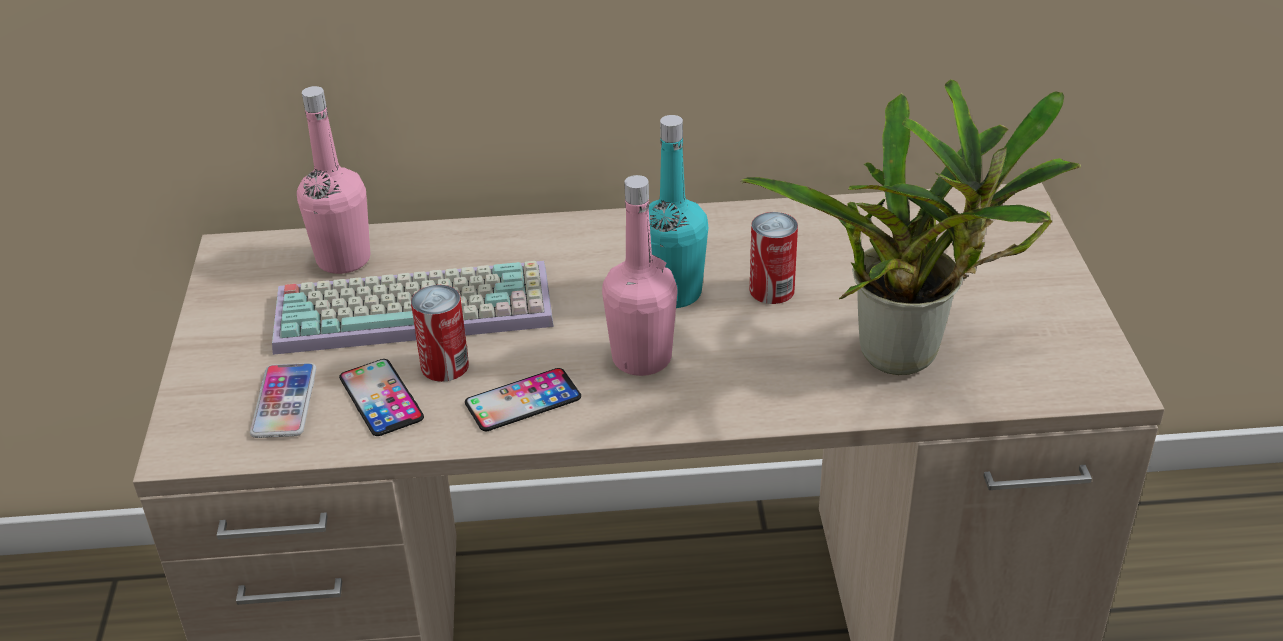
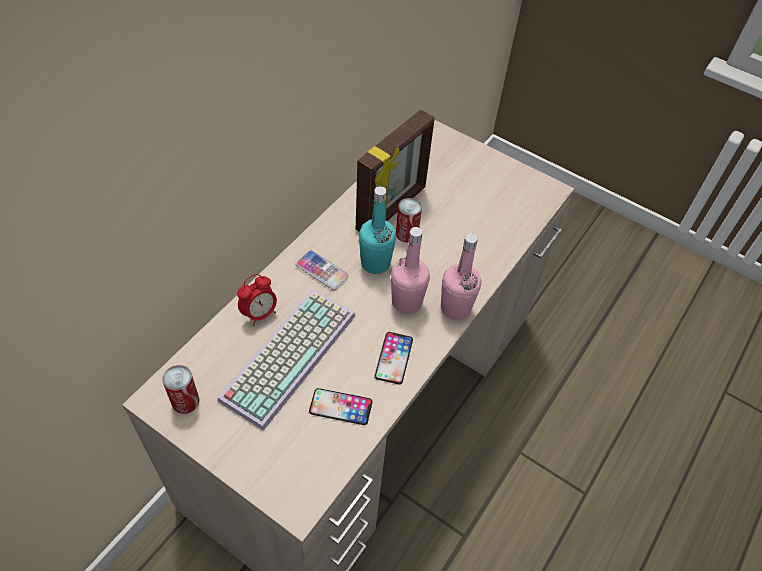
camera: 55 degrees left, 15 degrees up
(284, 402) = (305, 446): phone -> phone (322, 270)
(343, 259) = (217, 359): pink bottle -> pink bottle (455, 308)
(445, 366) = (342, 370): can -> can (185, 401)
(453, 250) = (259, 314): none -> alarm clock
(798, 253) = (392, 209): none -> picture frame
(910, 355) = (486, 226): potted plant -> none

